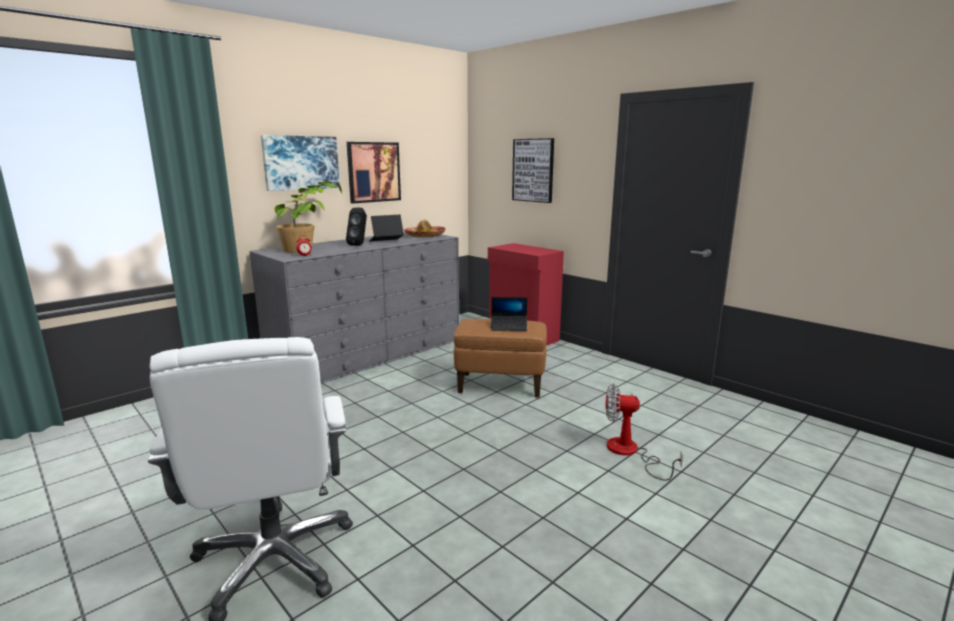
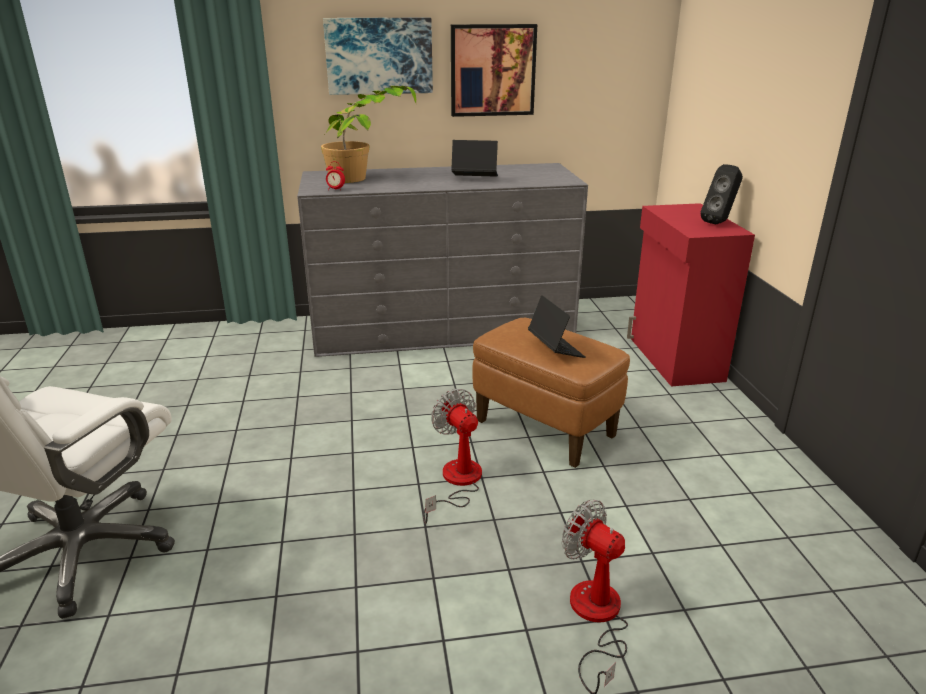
camera: 35 degrees right, 10 degrees up
(359, 245) = (429, 180): black speaker -> black speaker (719, 222)
(425, 236) = (545, 175): hat -> none
(487, 424) = (456, 482): none -> fan
(509, 327) = (555, 349): laptop -> laptop turned 150 degrees counterclockwise
(533, 170) = (743, 81): picture -> none

